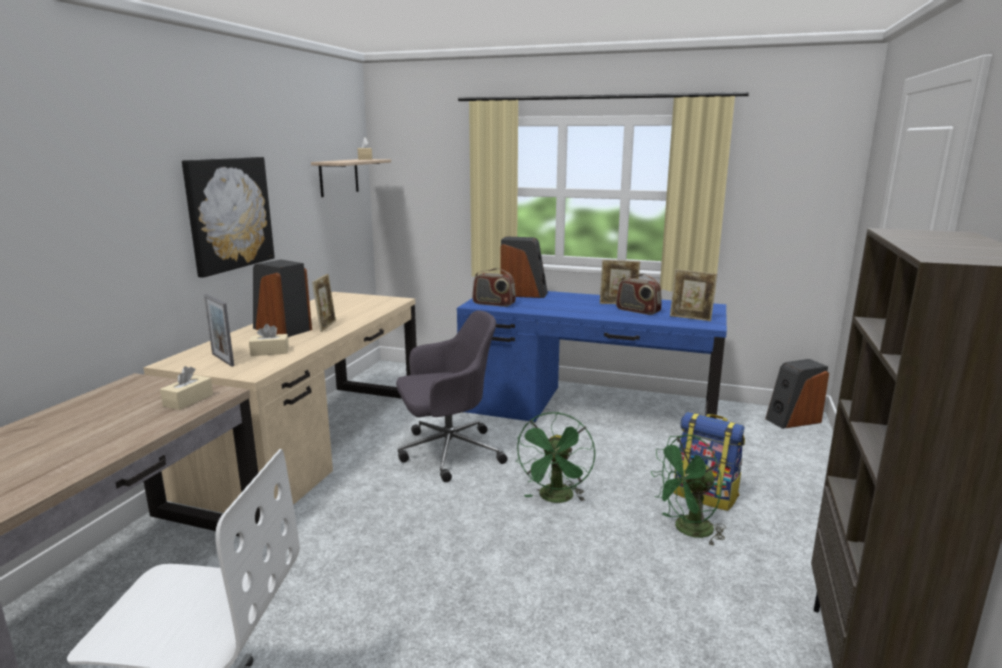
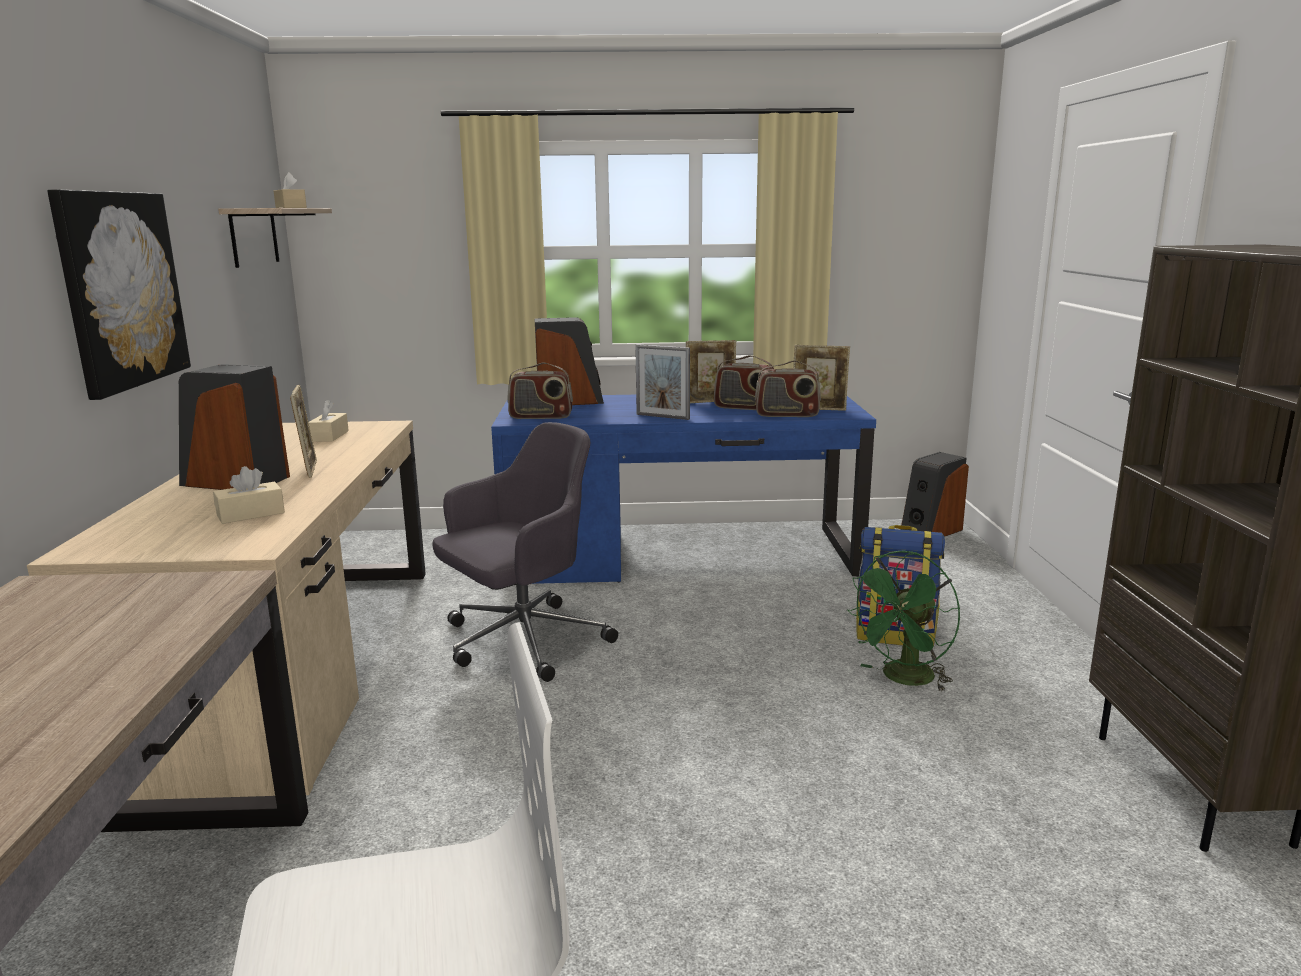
camera: 20 degrees left, 0 degrees up
(188, 400) = (179, 600): beige tissue box -> beige tissue box (329, 436)
(222, 359) = (175, 535): picture frame -> picture frame (662, 417)
(556, 499) = (716, 674): green fan -> none
(662, 320) = (787, 415): none -> radio

